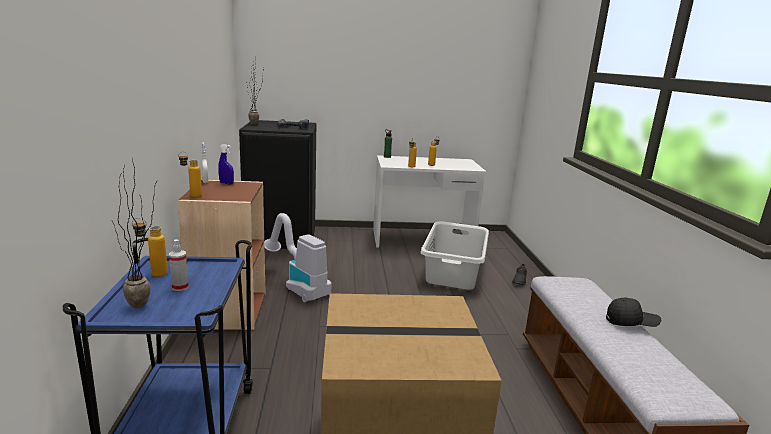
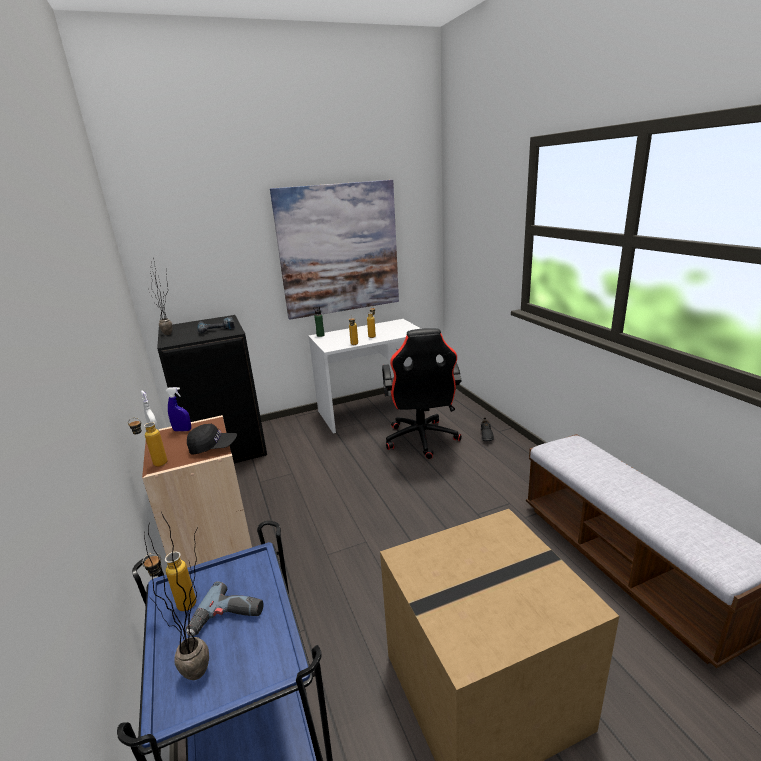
camera: 15 degrees left, 5 degrees up
(180, 287) = (227, 619): spray bottle -> power drill
(297, 286) = (277, 508): vacuum cleaner -> none
(420, 82) = (339, 249): none -> picture
(452, 271) = (421, 442): grey laundry basket -> black office chair
(631, 322) = (646, 480): black cap -> black cap (213, 447)

